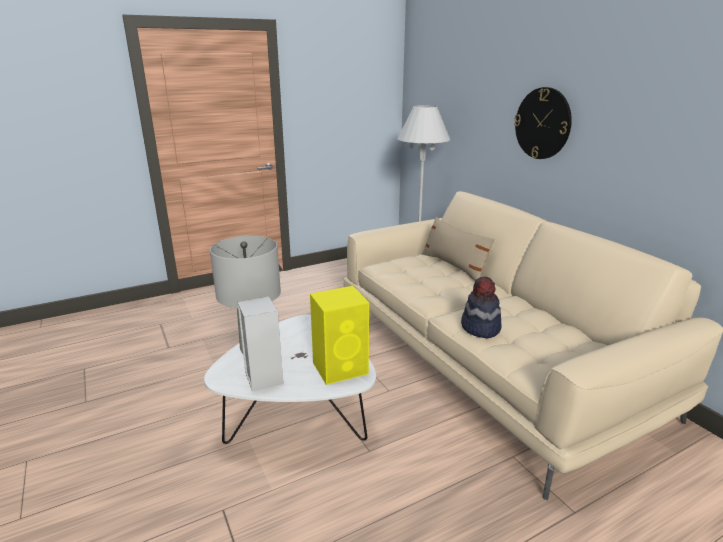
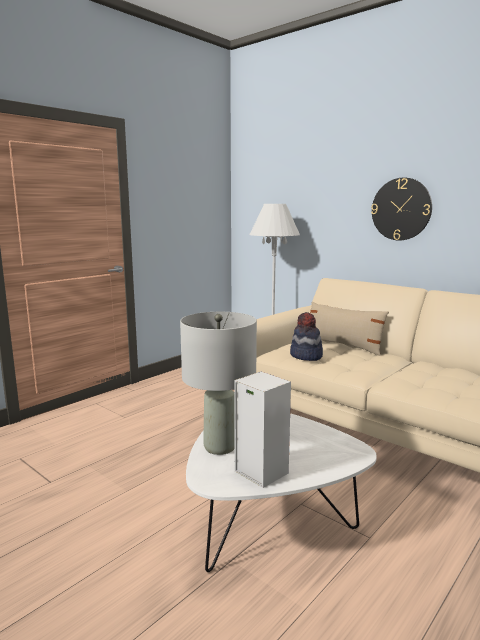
camera: 20 degrees left, 10 degrees down
(341, 368) = (331, 446): yellow speaker -> none
(480, 328) = (426, 388): hat -> hat (306, 356)

